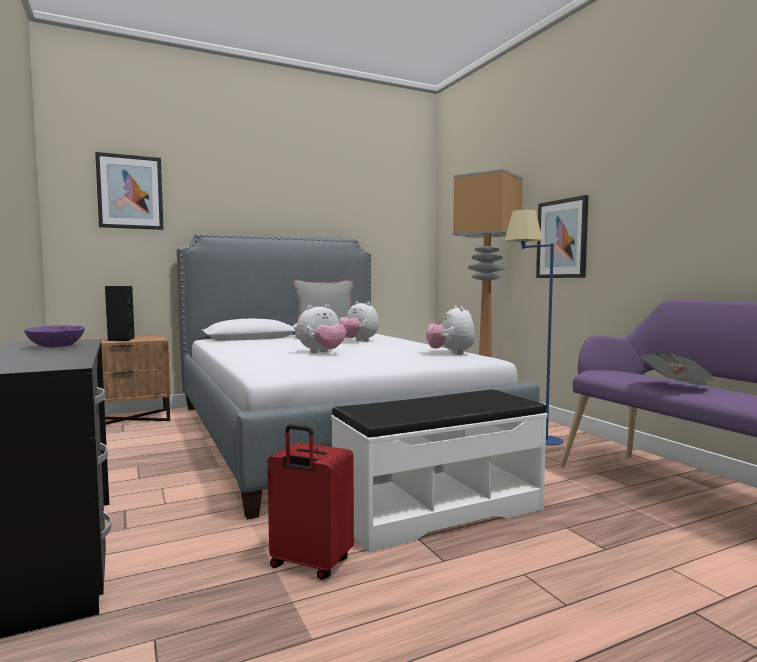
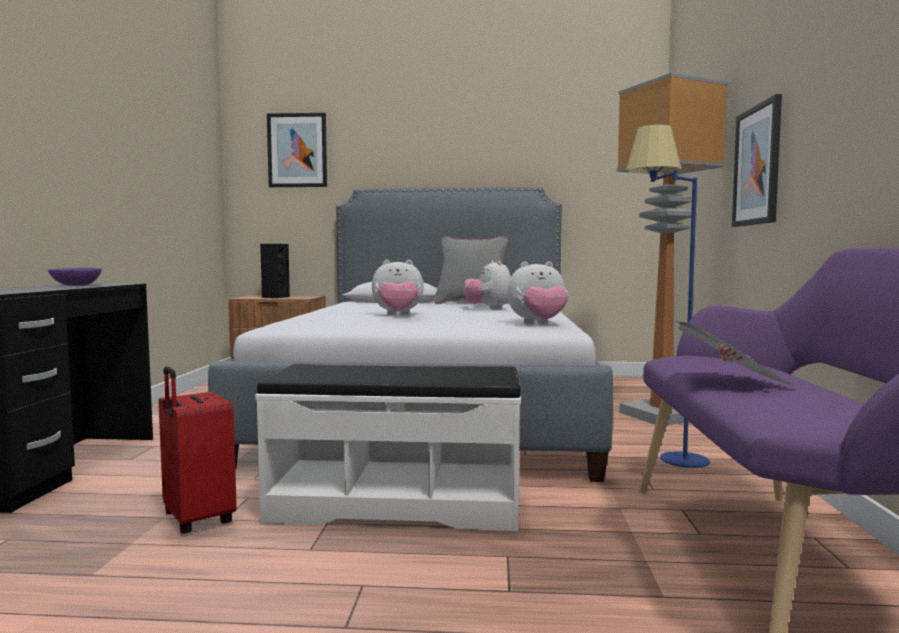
camera: 30 degrees right, 0 degrees up
(450, 353) = (538, 324): plush toy -> plush toy turned 120 degrees counterclockwise

